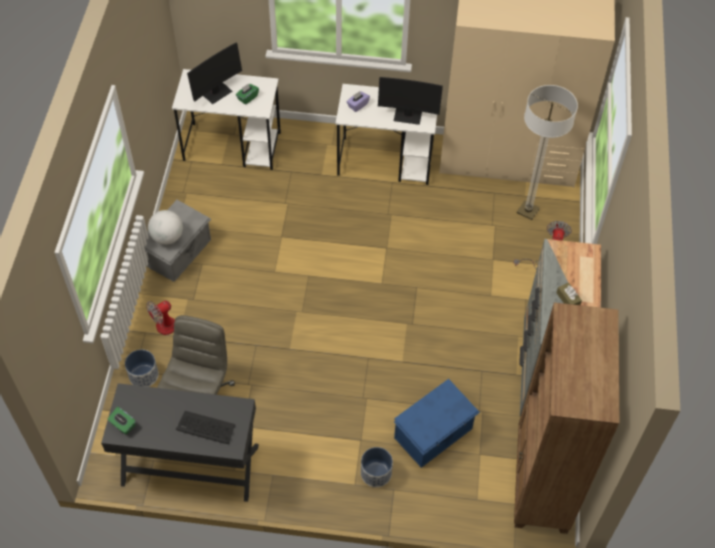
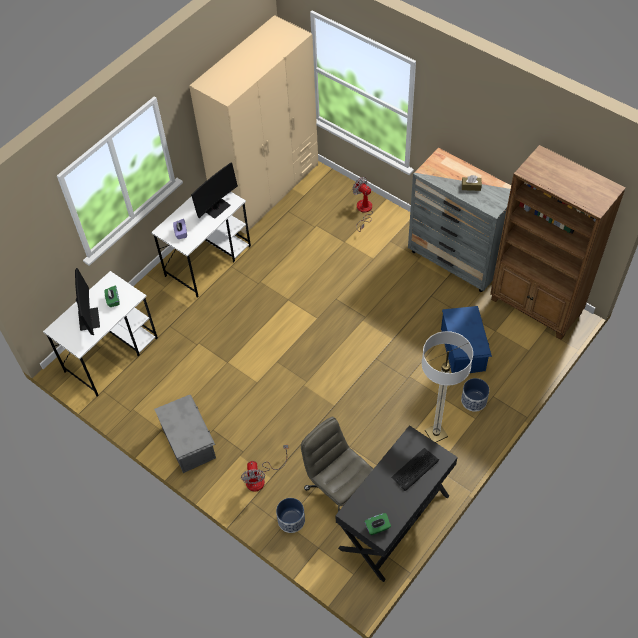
camera: 55 degrees left, 0 degrees up
(167, 237) = (188, 432): globe -> none
(528, 211) = (318, 200): floor lamp -> floor lamp (436, 433)

